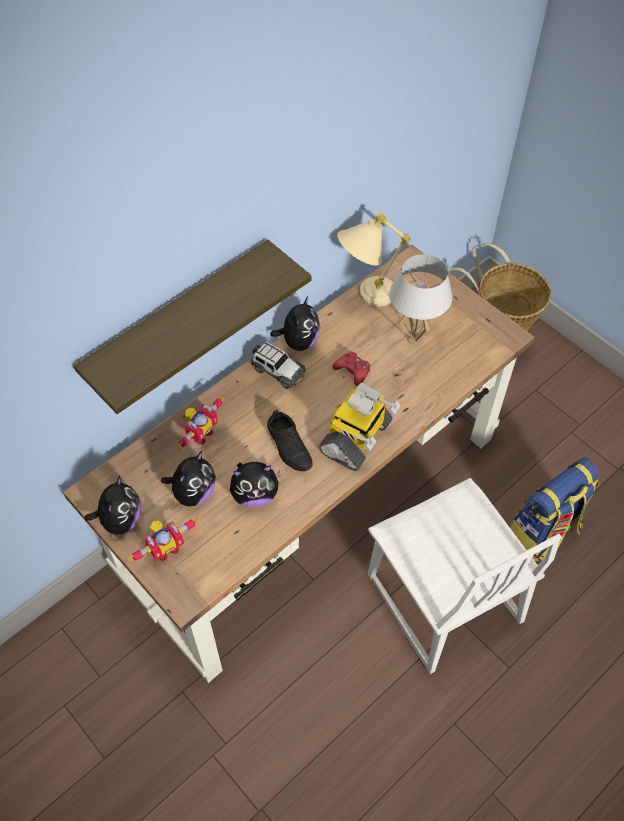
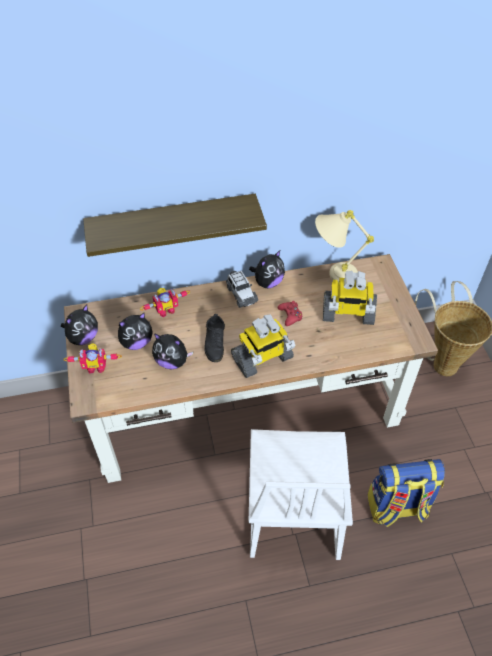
camera: 30 degrees right, 5 degrees down
(414, 339) = (347, 313): white table lamp -> toy robot

